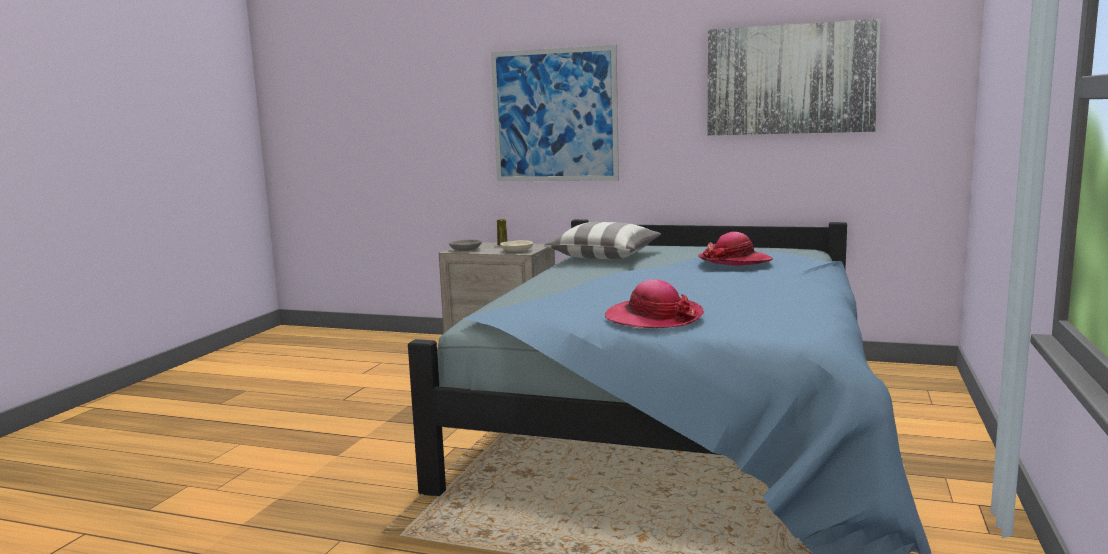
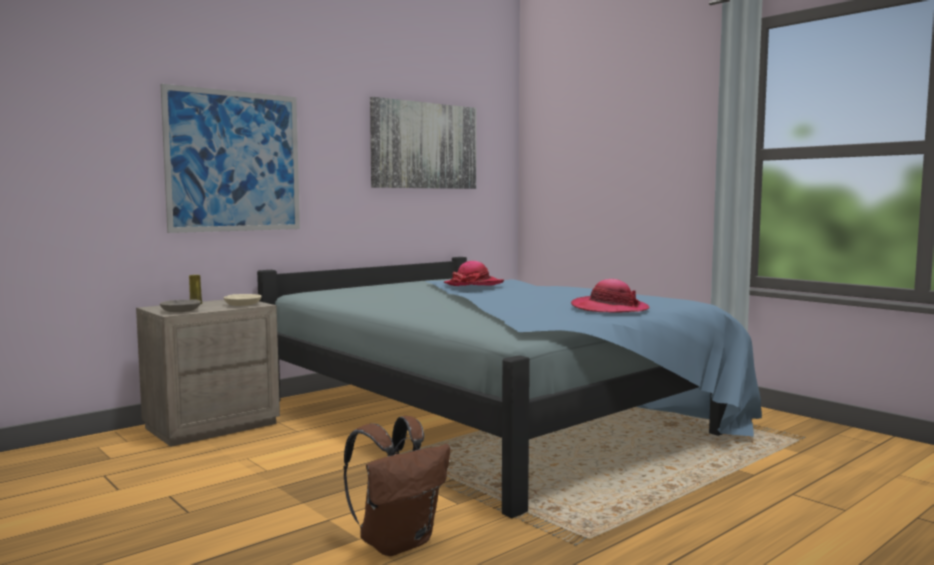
camera: 60 degrees left, 5 degrees down
(339, 468) = (397, 542): none -> brown backpack
(604, 256) = (357, 296): pillow -> none

